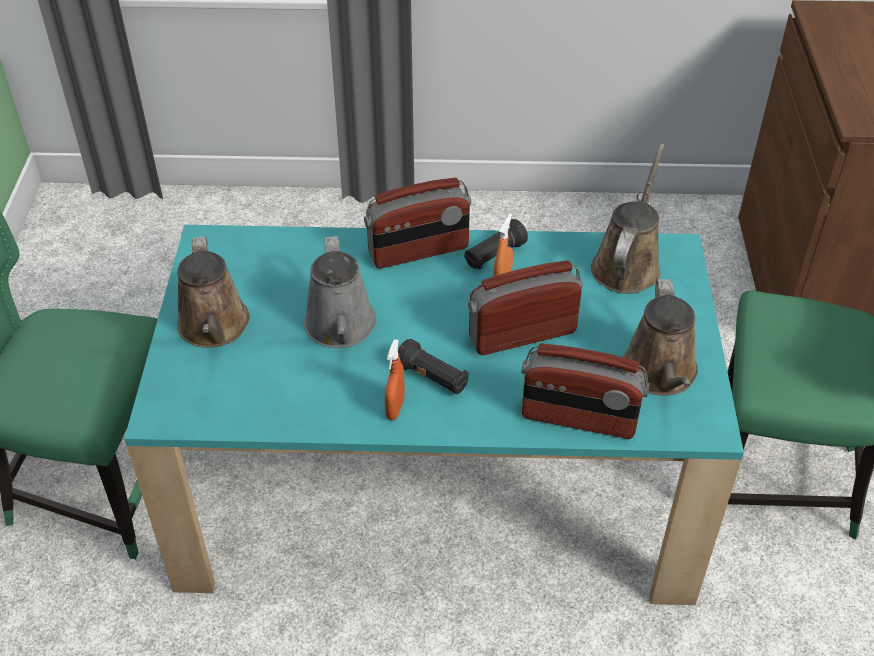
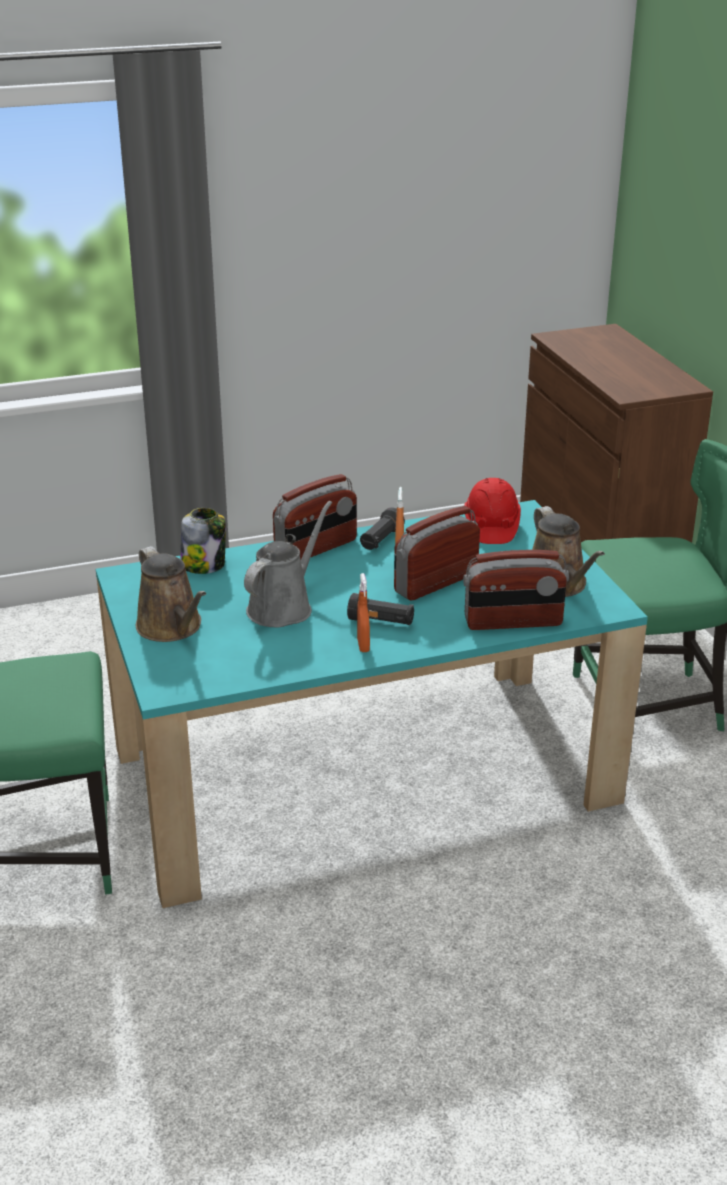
camera: 20 degrees left, 15 degrees down
(292, 246) = (204, 564): none -> jar
(341, 328) = (283, 607): grey watering can -> grey watering can turned 120 degrees counterclockwise
(627, 264) = (491, 527): brown watering can -> red hard hat

